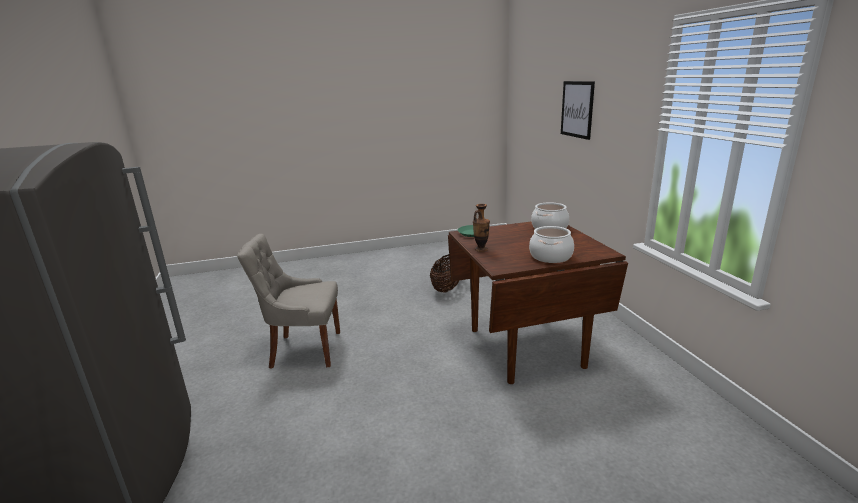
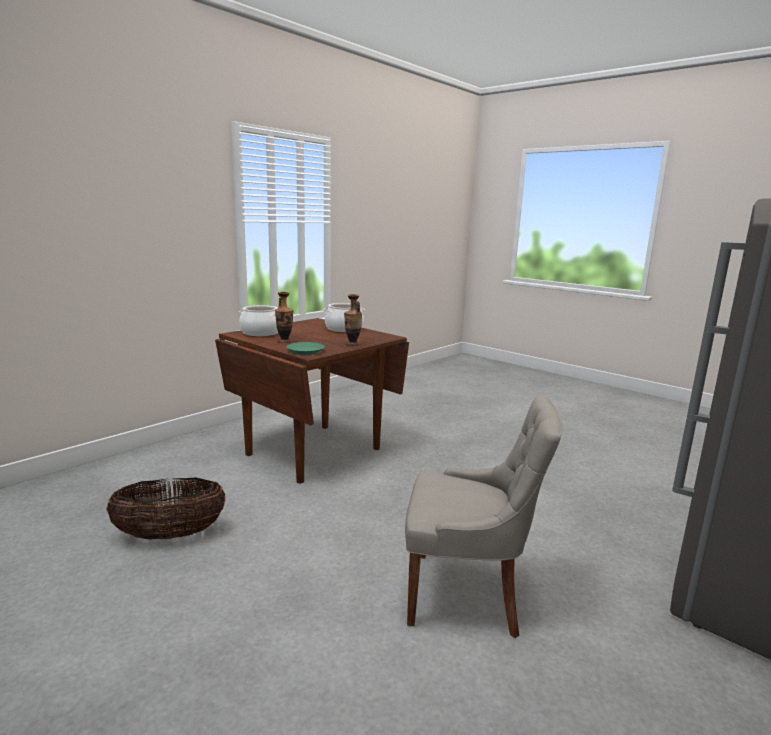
camera: 125 degrees left, 5 degrees down
(304, 350) = (467, 594): grey chair -> grey chair turned 45 degrees counterclockwise
(510, 231) = (284, 341): none -> vase
(577, 109) = (87, 208): picture -> none

